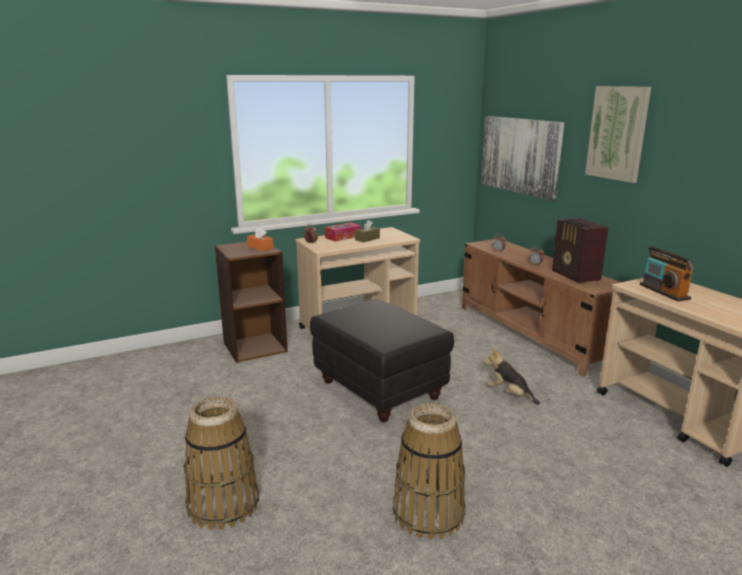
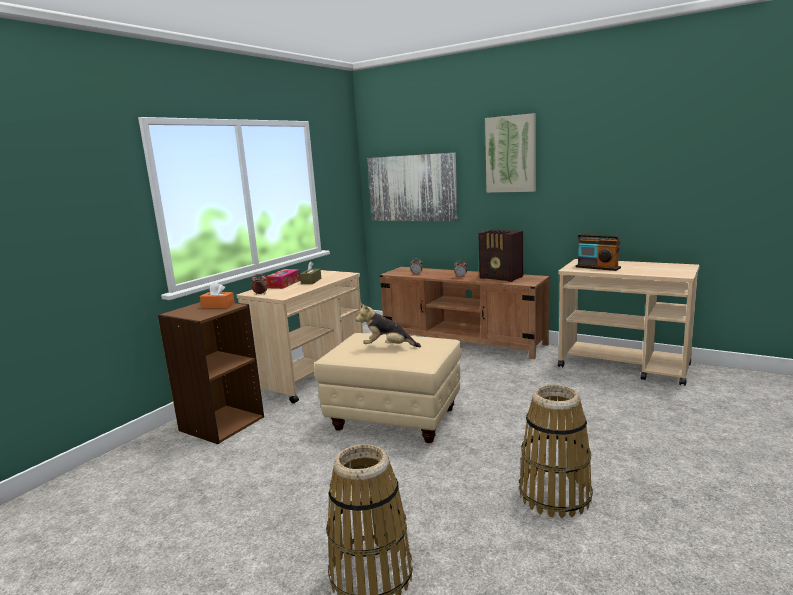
camera: 30 degrees left, 5 degrees down
(380, 389) = (394, 418): black ottoman -> beige ottoman
(509, 394) = (501, 387): plush toy -> plush toy (388, 347)

